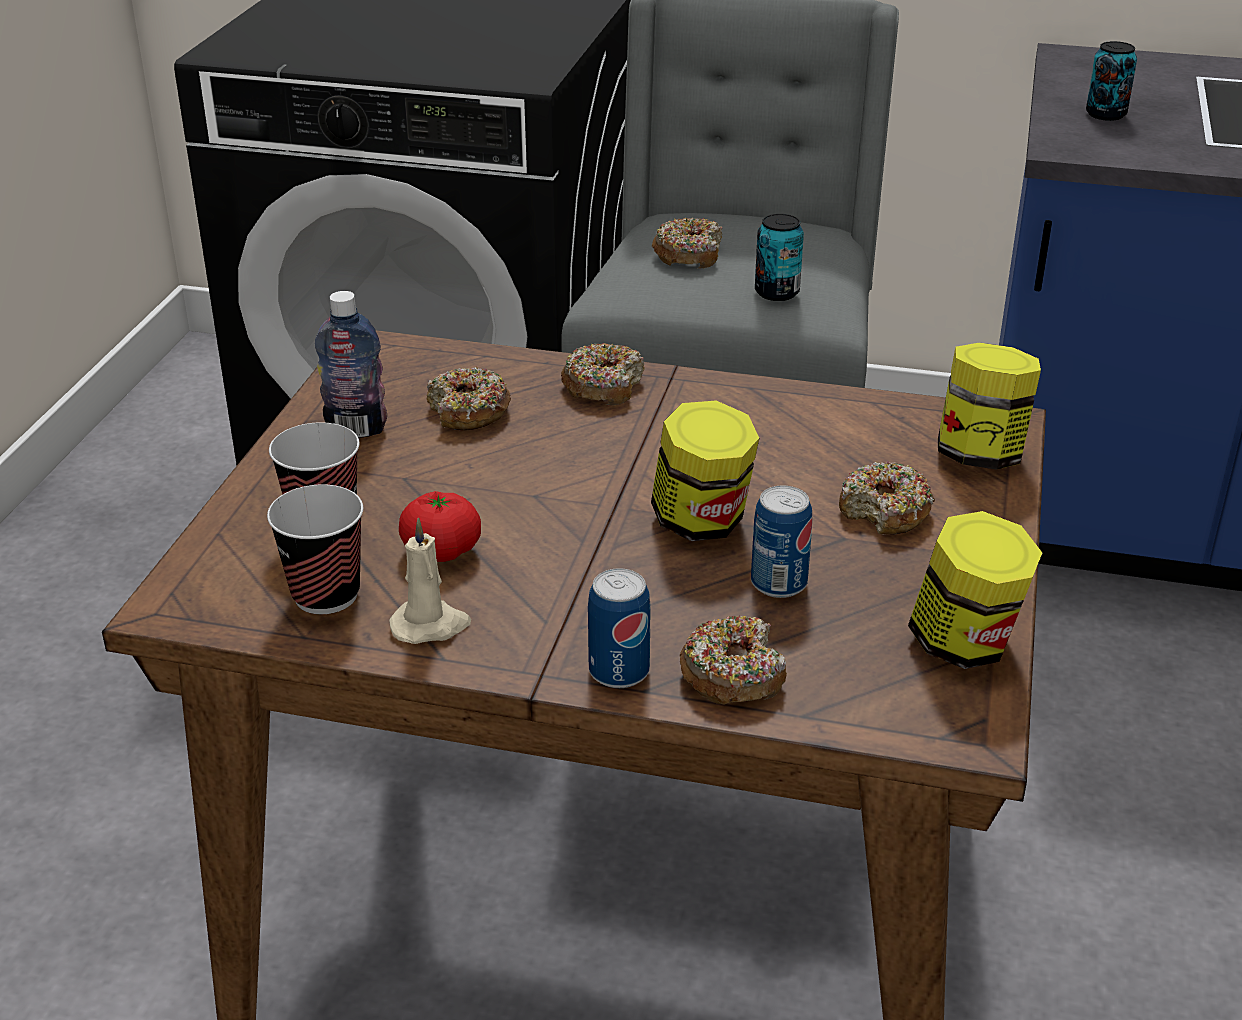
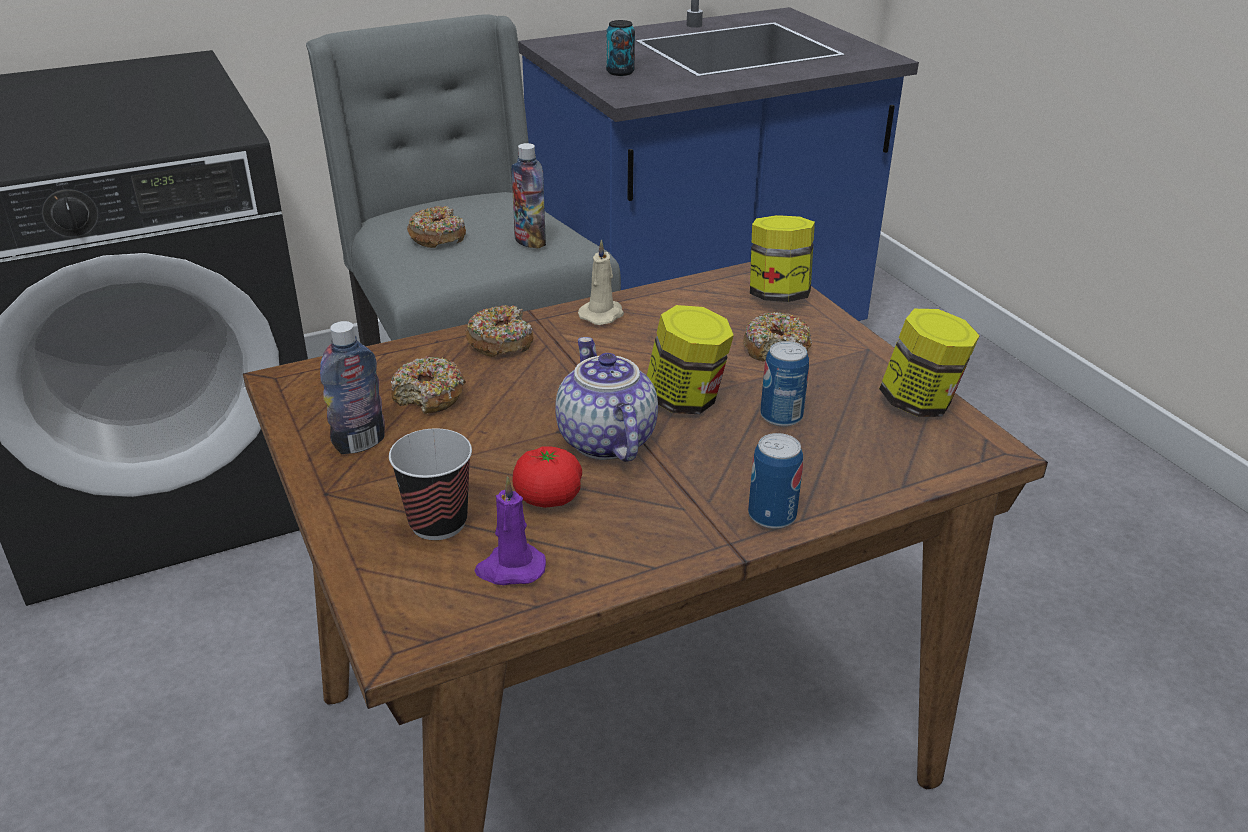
camera: 40 degrees left, 0 degrees up
(326, 595) = (510, 568): cup -> purple candle
(431, 625) = (614, 550): beige candle -> beige candle (603, 314)
(564, 523) = (603, 440): none -> teapot
(732, 675) = (835, 483): donut -> none
(777, 292) = (530, 241): can -> bottle

